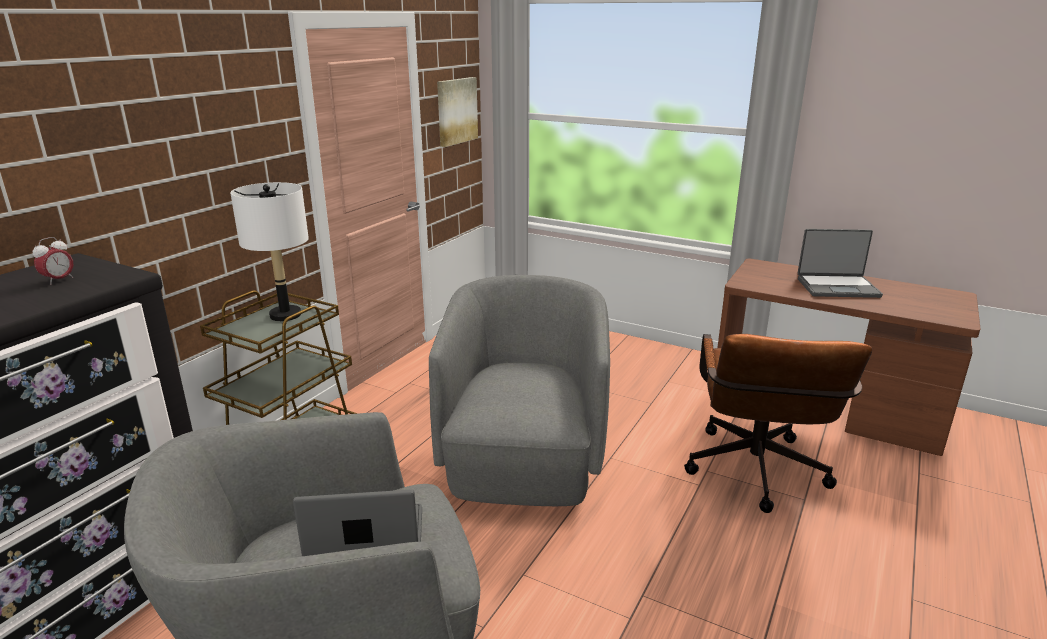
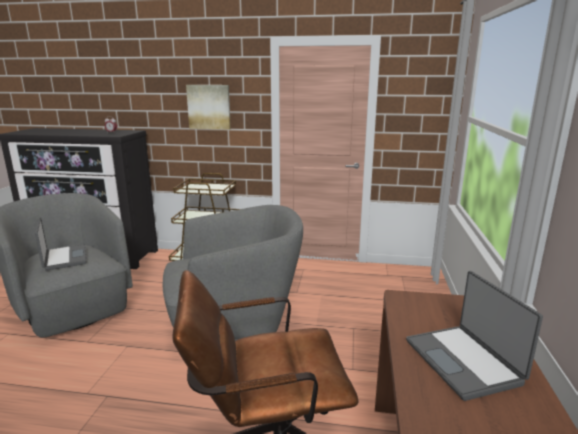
camera: 70 degrees right, 5 degrees down
(286, 315) = (216, 188): white table lamp -> none
(456, 111) = (422, 109): picture -> picture (209, 107)

